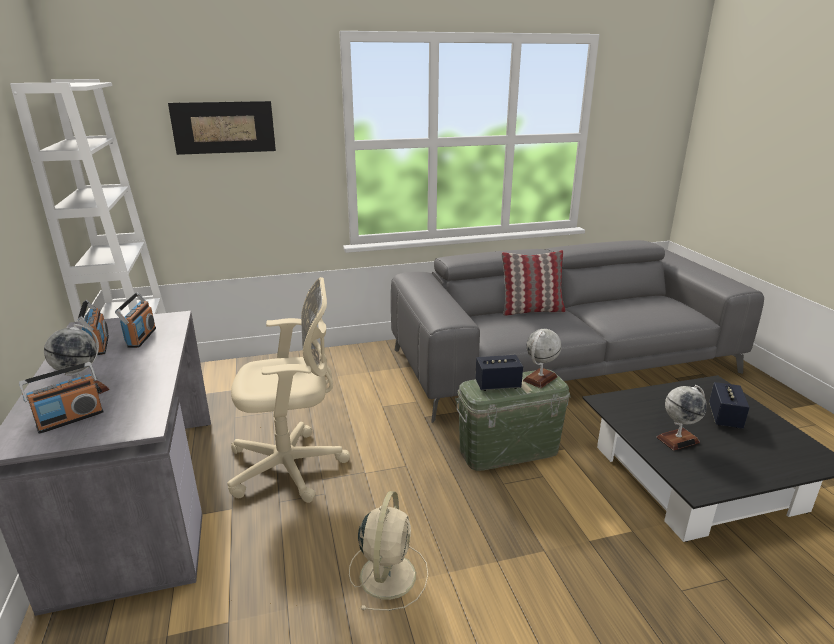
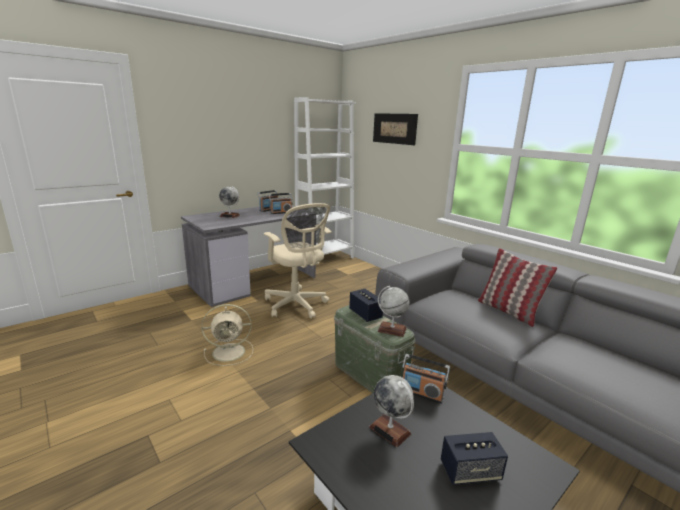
camera: 65 degrees right, 5 degrees down
(70, 419) = (211, 218): radio -> radio (422, 393)

